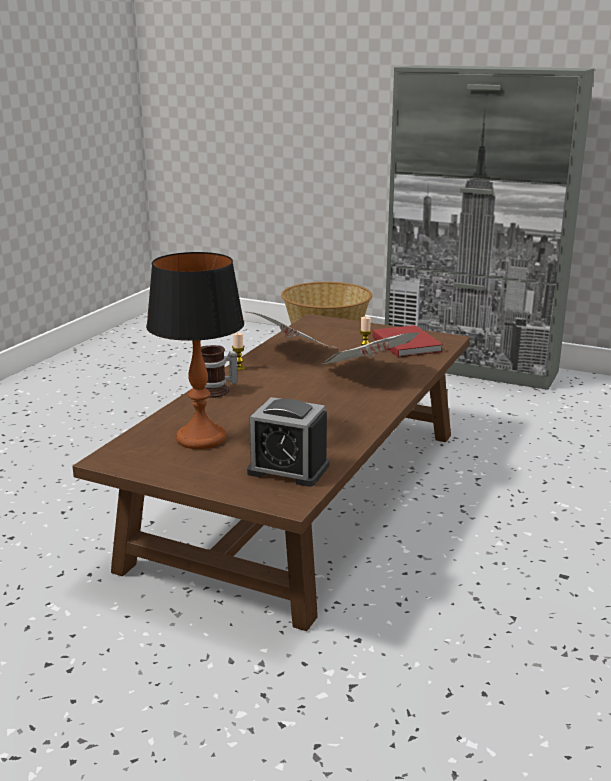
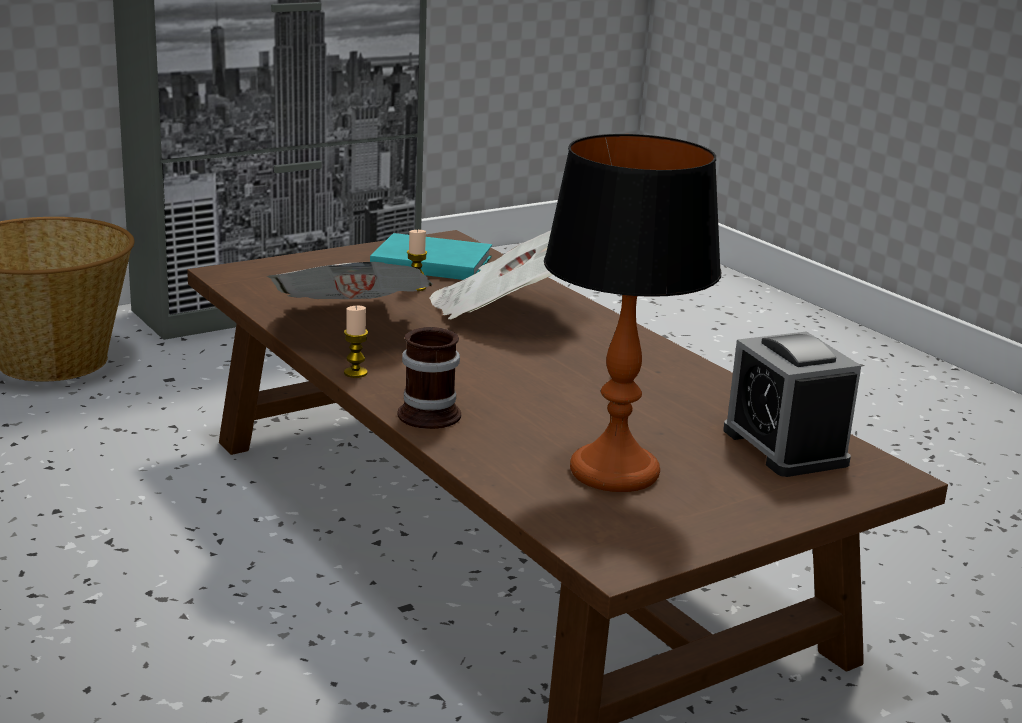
camera: 60 degrees left, 0 degrees up
(288, 469) = (784, 447): alarm clock -> alarm clock turned 105 degrees clockwise
(406, 344) = (429, 262): red book -> turquoise book

